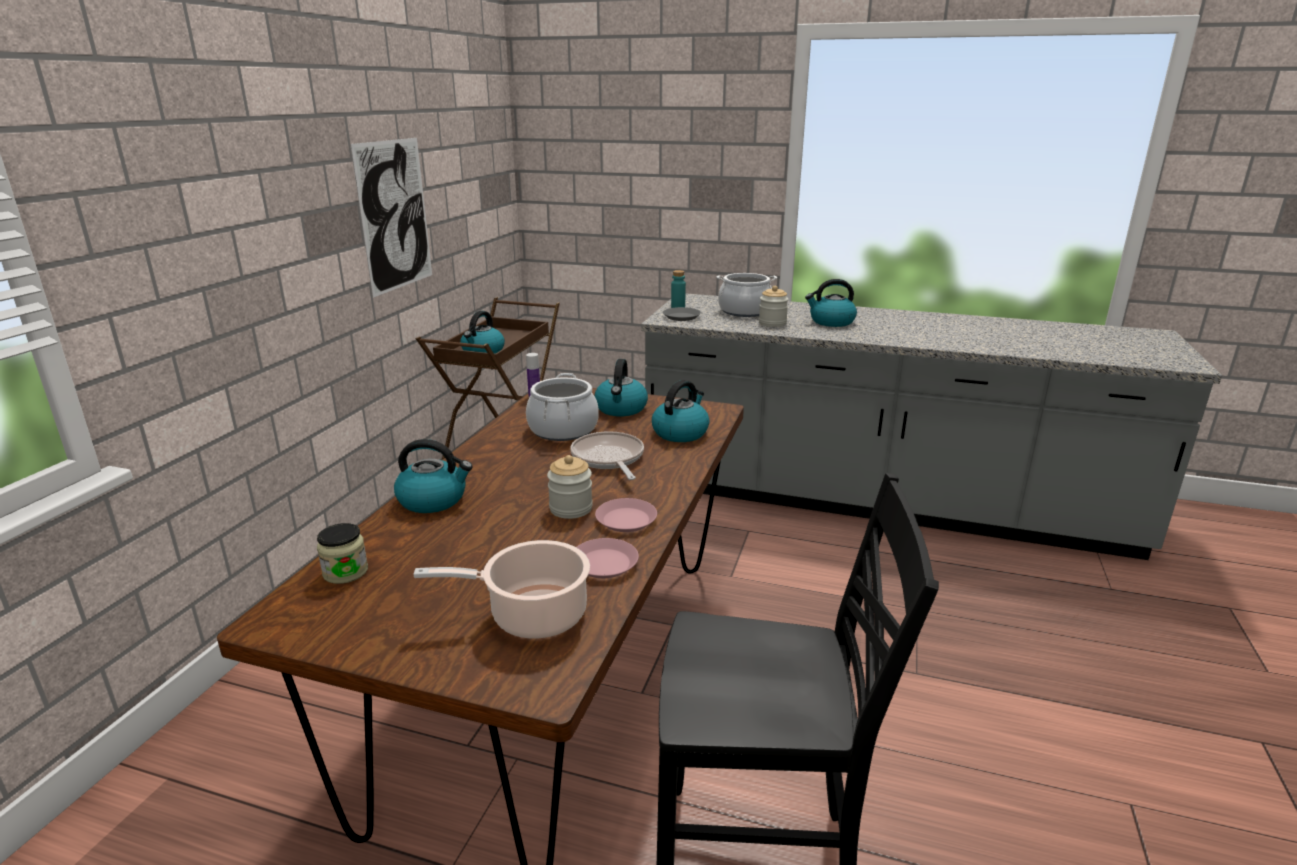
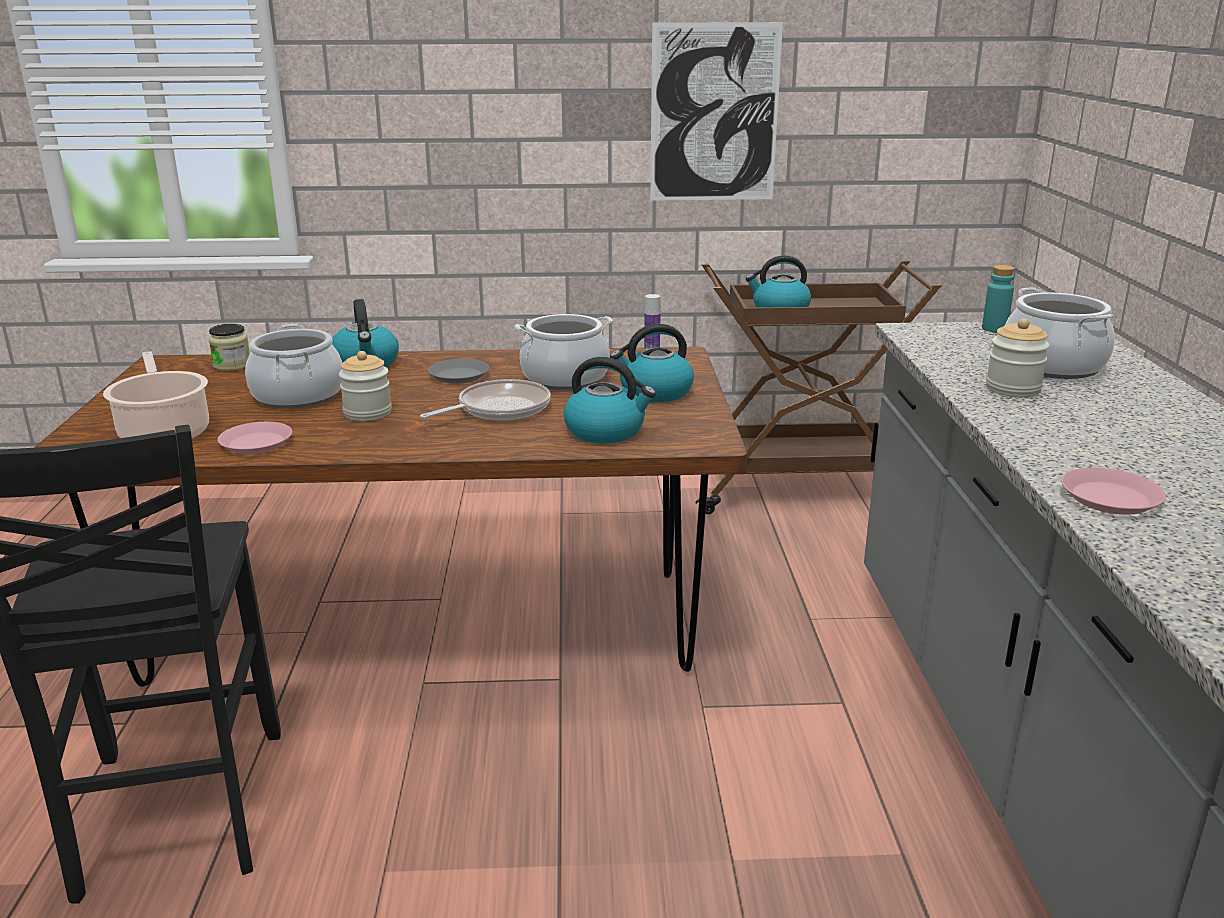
camera: 70 degrees right, 0 degrees up
(492, 538) = (297, 396): none -> cooking pot
(626, 520) = (350, 439): pink plate -> pink plate (1111, 498)
(681, 317) = (945, 336): grey plate -> grey plate (459, 376)
(831, 322) = (1105, 428): kettle -> none

